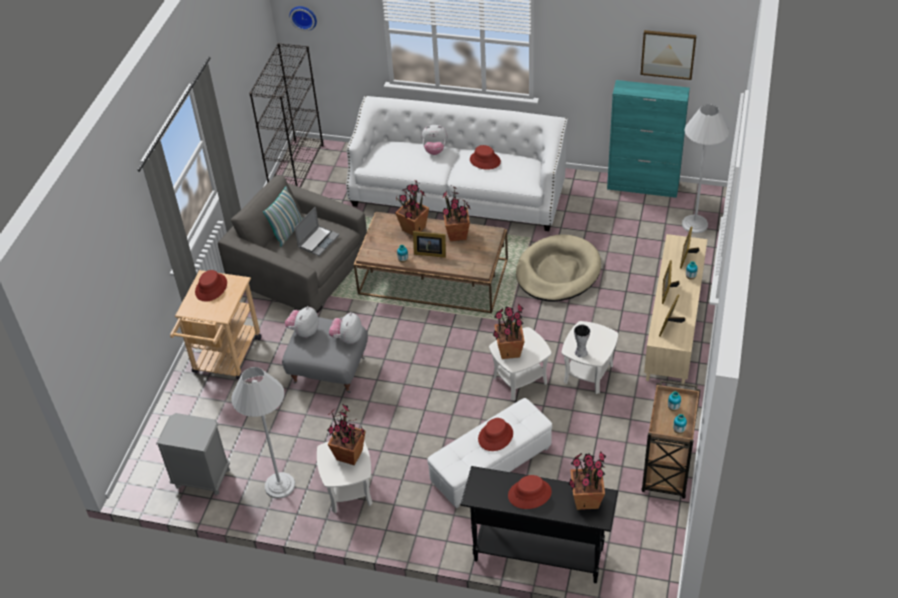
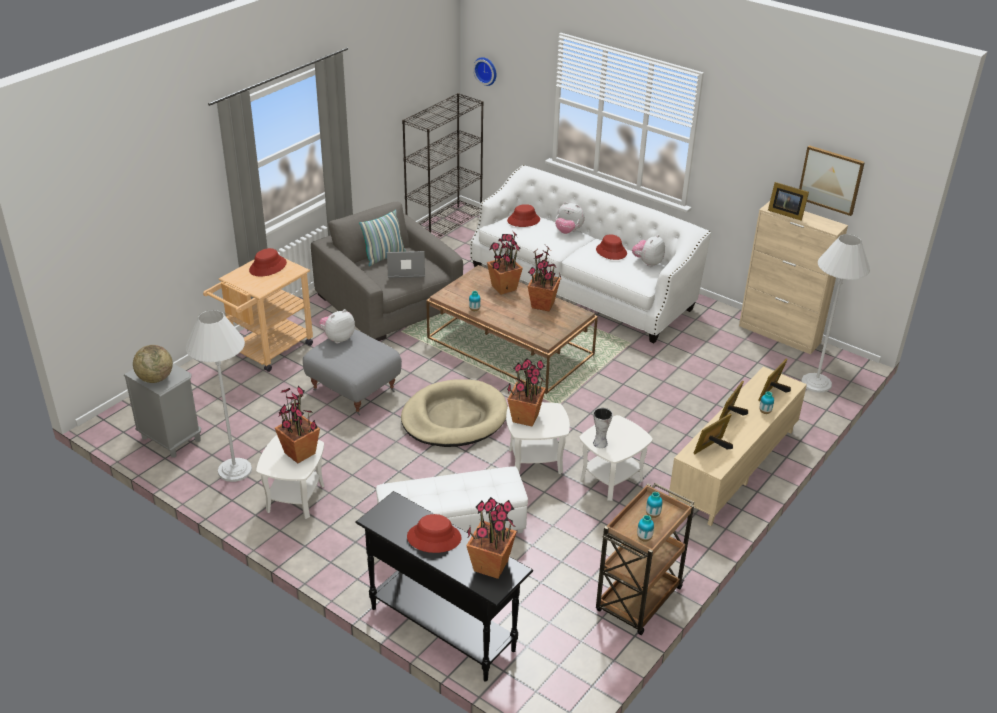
camera: 20 degrees right, 10 degrees down
(188, 437) = (155, 378): none -> globe
(318, 241) = (405, 271): laptop -> laptop turned 150 degrees counterclockwise
(347, 338) = (374, 357): plush toy -> plush toy (647, 263)
(429, 252) = (504, 311): picture frame -> picture frame (785, 213)
(495, 436) = (459, 489): red hat -> red hat (523, 220)
(558, 272) = (639, 380): beige dog bed -> beige dog bed (454, 418)
(643, 186) = (779, 334): turquoise cabinet -> beige cabinet

